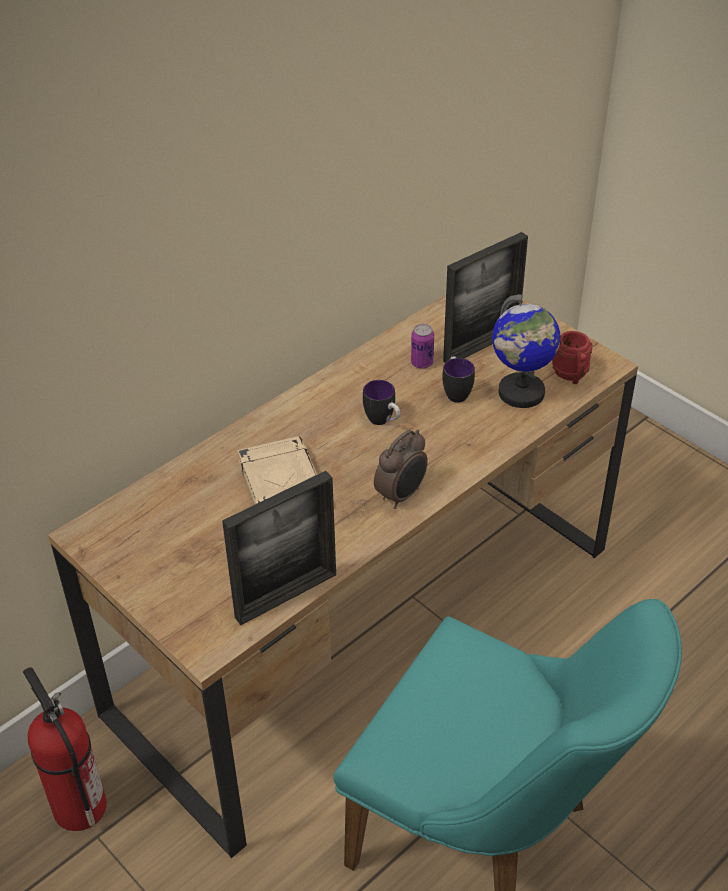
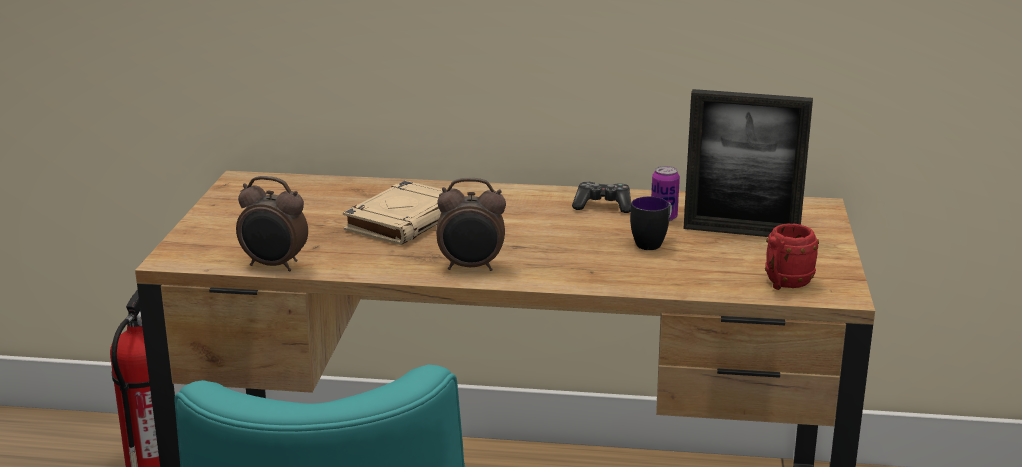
camera: 50 degrees right, 20 degrees down
(286, 596) = (274, 266): picture frame -> alarm clock
(371, 377) = (603, 206): none -> game controller
(383, 421) = (554, 229): mug -> none
(521, 393) = (710, 270): globe -> none

